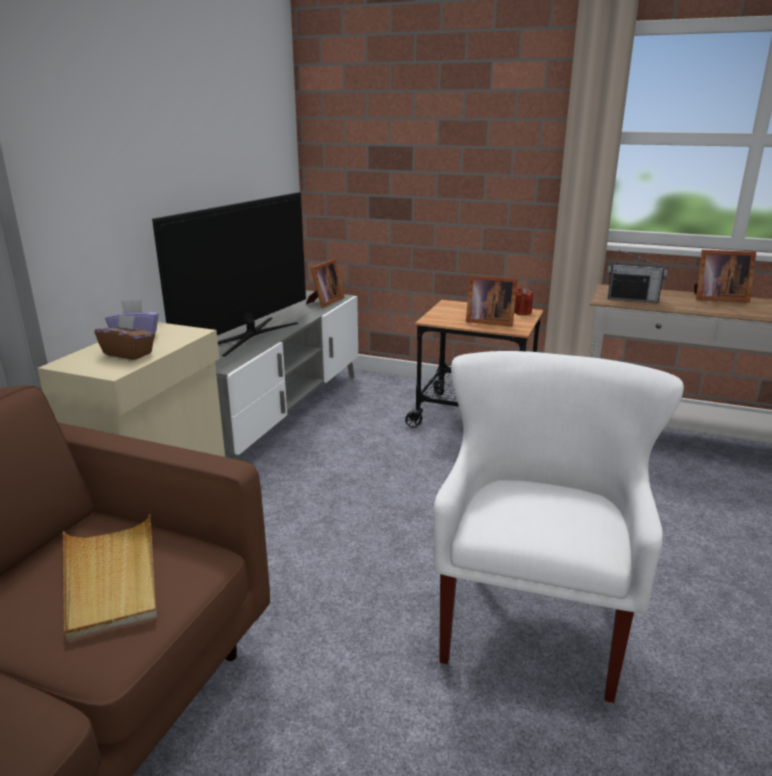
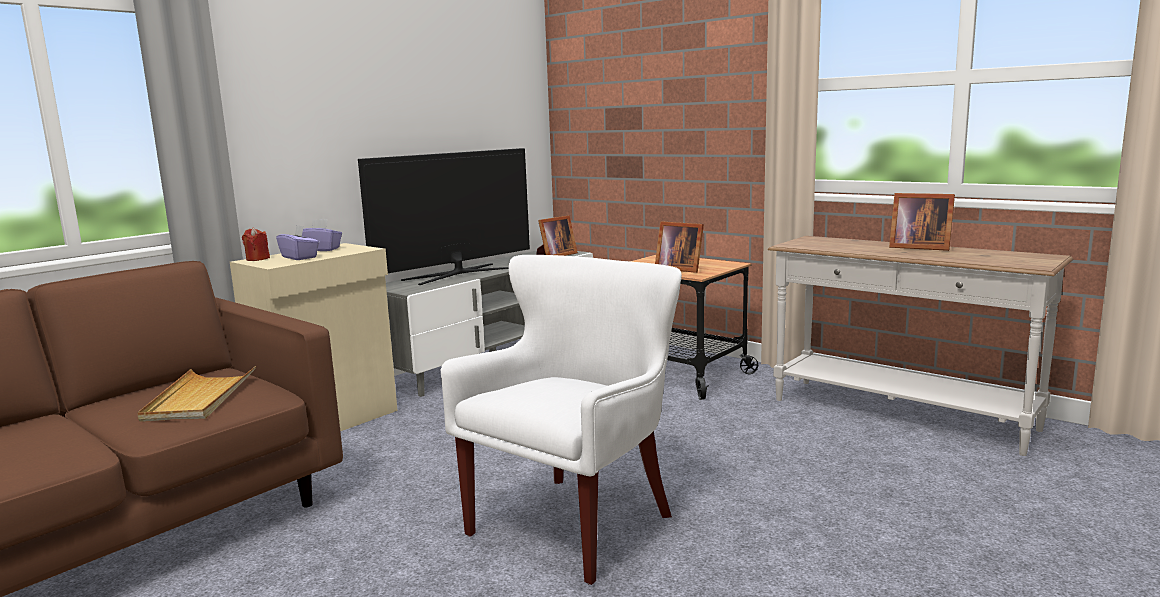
camera: 20 degrees right, 10 degrees down
(128, 354) = (300, 257): brown tissue box -> purple tissue box
(522, 312) = (725, 264): red candle -> red candle (257, 259)
(632, 299) = (817, 245): radio -> none

